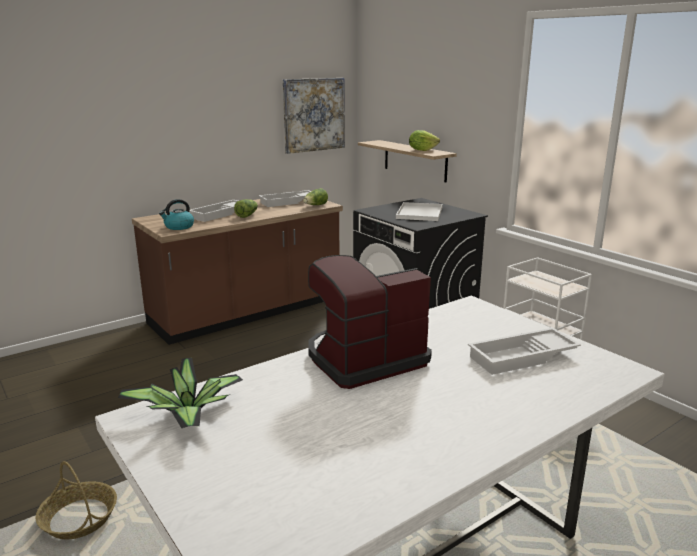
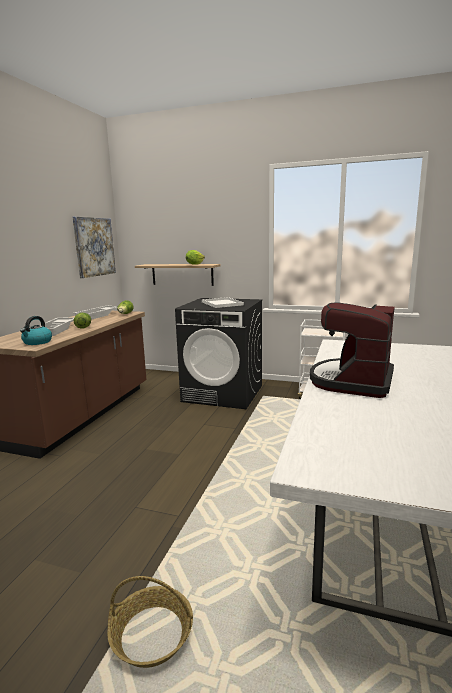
camera: 35 degrees left, 5 degrees down
(188, 415) = (337, 448): potted plant -> none
(523, 357) = (417, 357): white tray -> none

